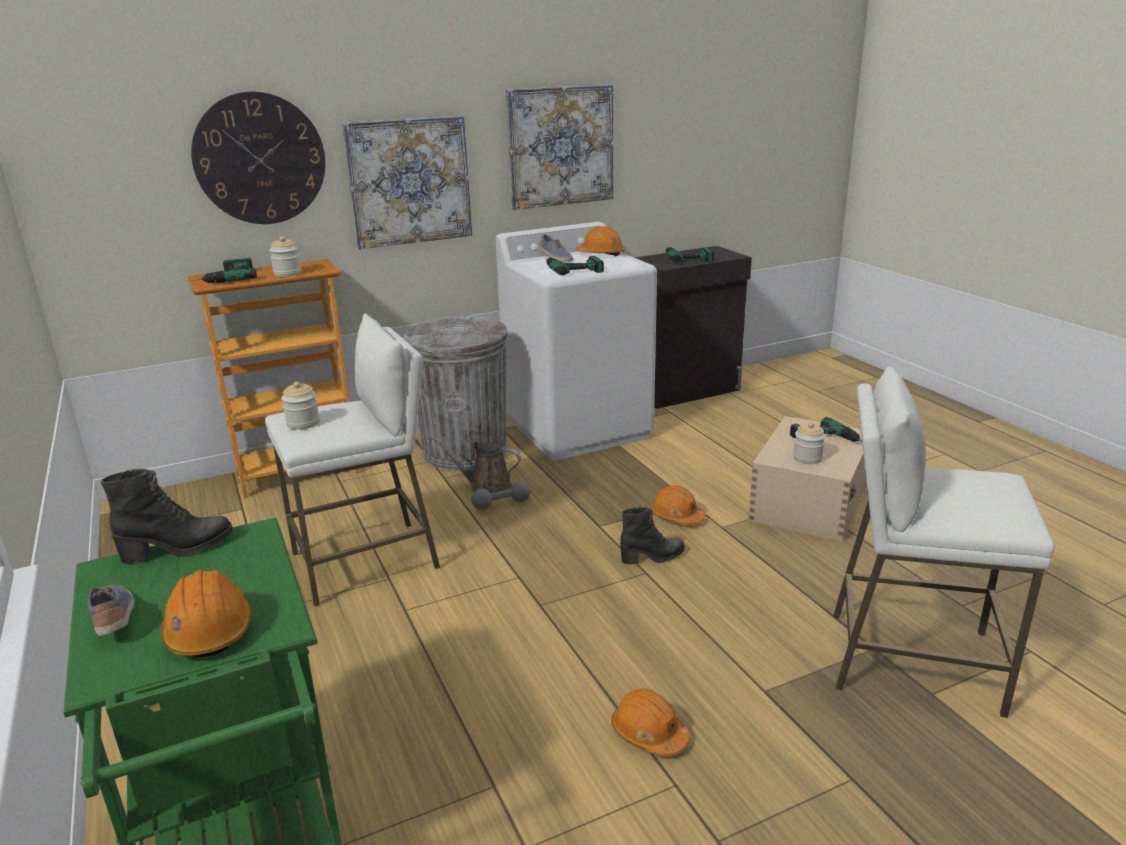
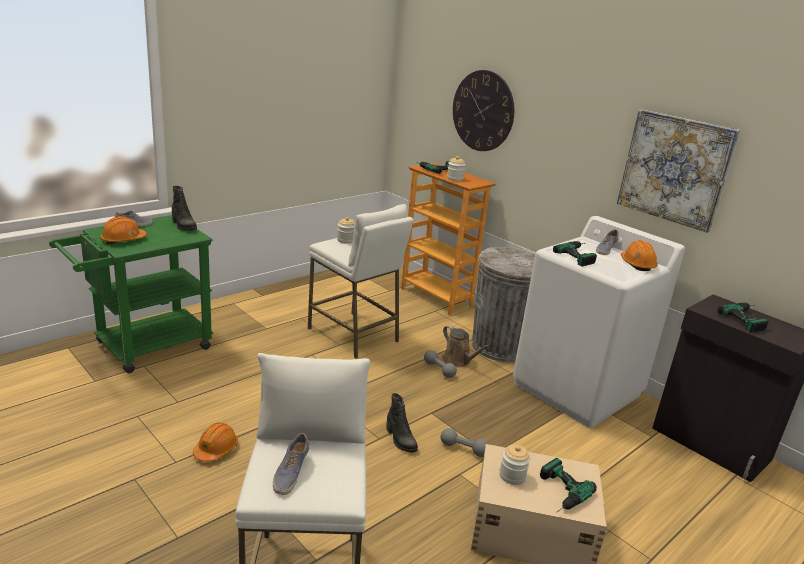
camera: 70 degrees right, 0 degrees up
(409, 181) = (555, 154): picture -> none
(486, 487) = (458, 361): brown watering can -> brown watering can turned 150 degrees clockwise
(676, 516) = (463, 449): orange hard hat -> grey dumbbell
(980, 503) = (290, 472): none -> shoe

